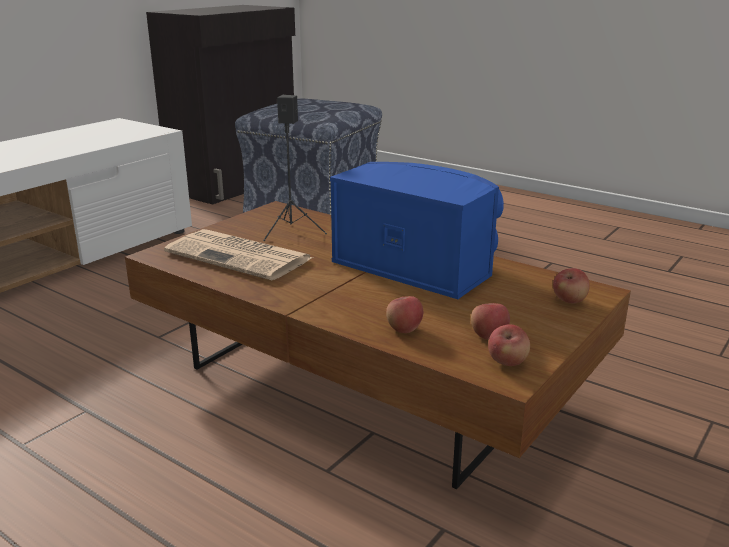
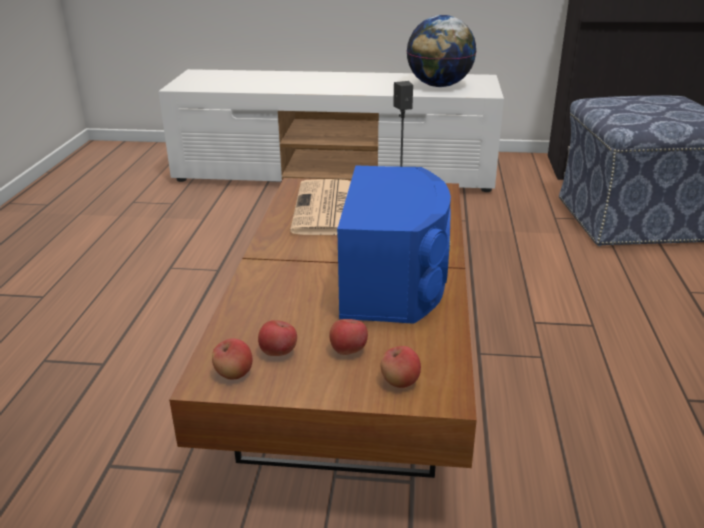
camera: 60 degrees right, 5 degrees up
(98, 136) = (439, 86): none -> globe
(404, 329) = (257, 310): apple -> apple (348, 350)

